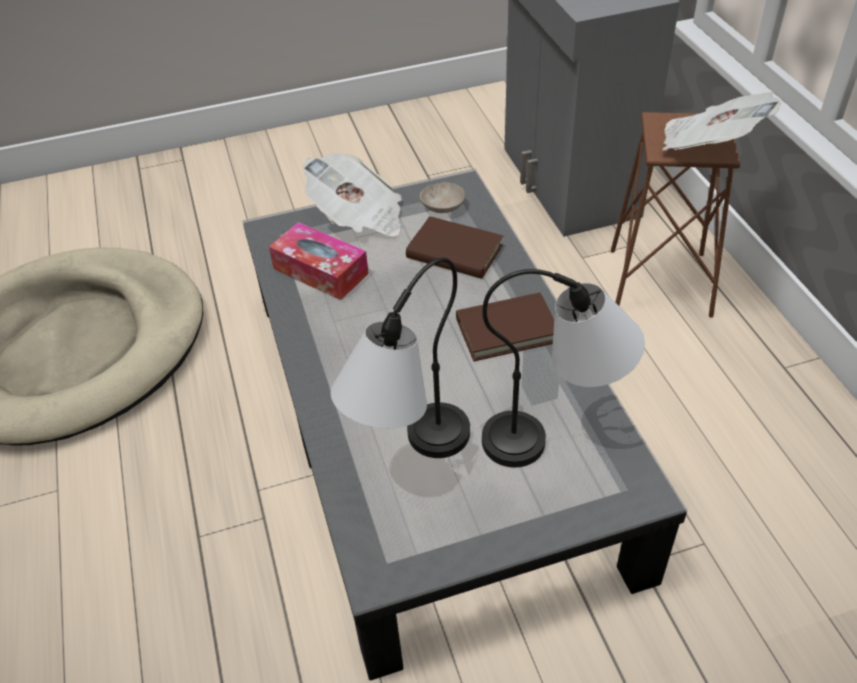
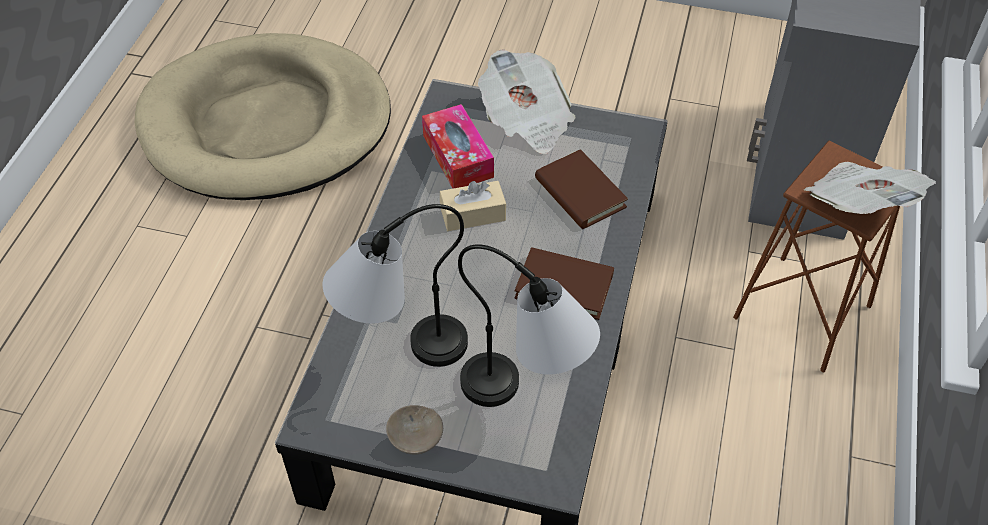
camera: 30 degrees right, 5 degrees up
(375, 311) = (473, 214): none -> beige tissue box
(442, 207) = (605, 145): beige bowl -> beige bowl (414, 438)

